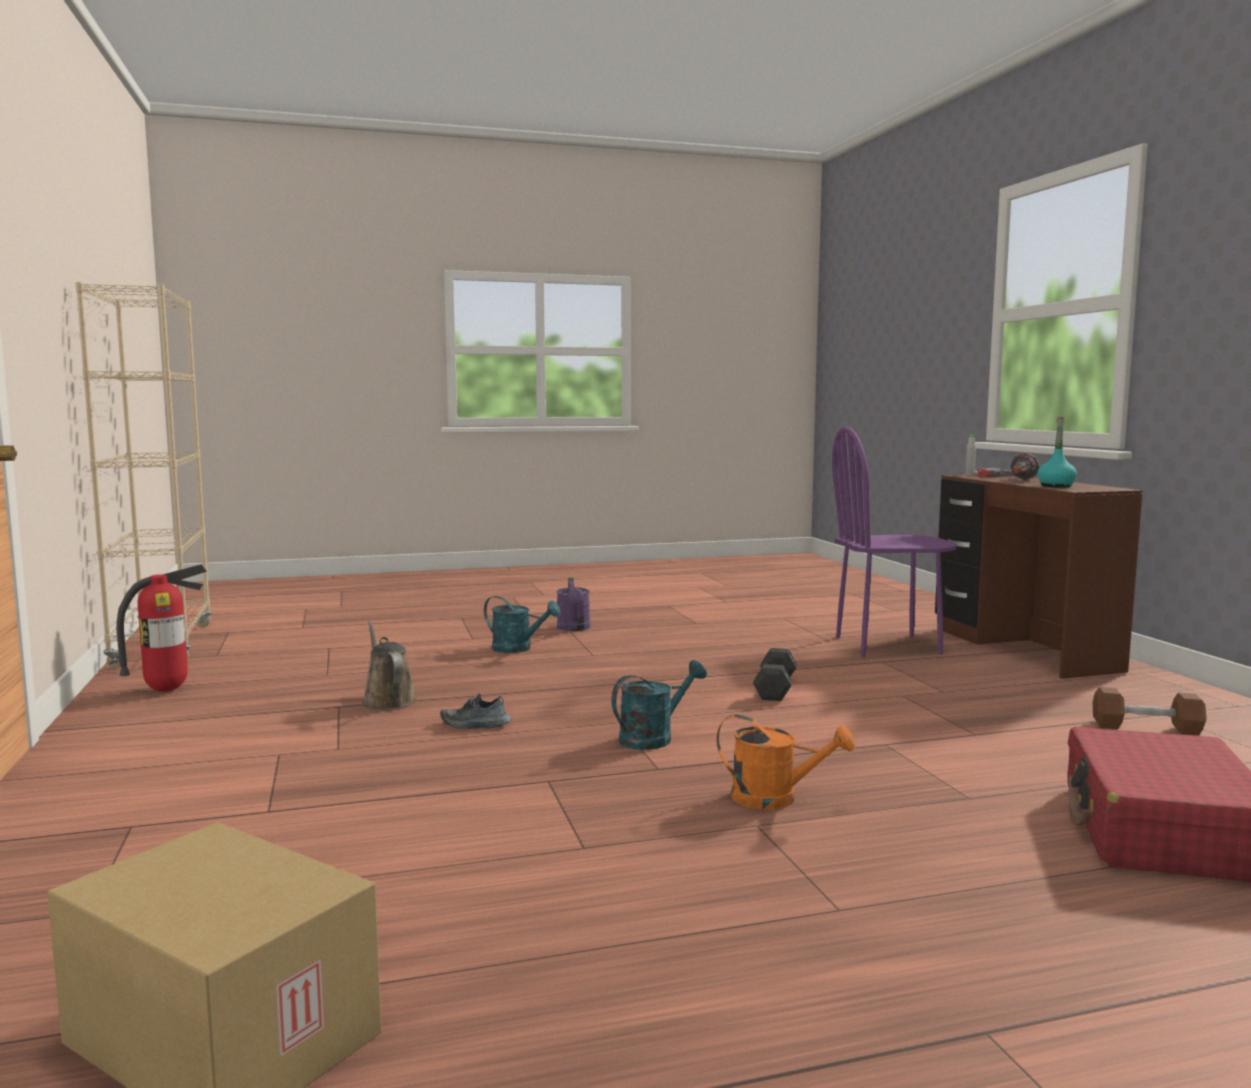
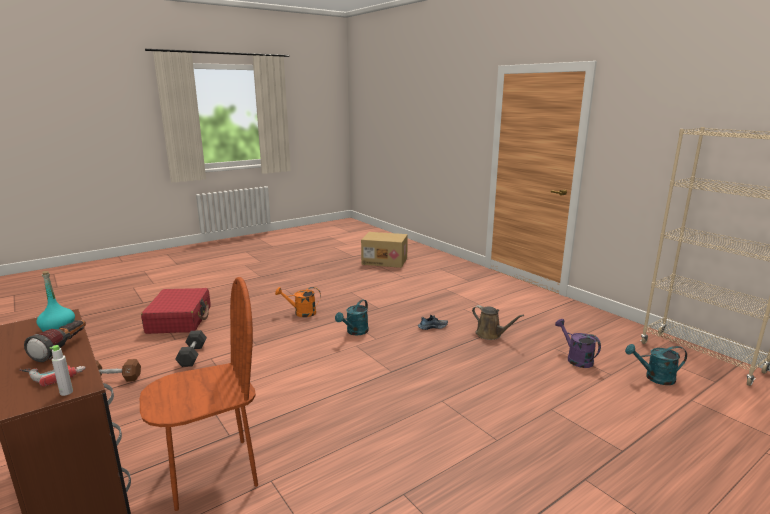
camera: 160 degrees right, 10 degrees up
(167, 690) = (593, 324): fire extinguisher -> none
(518, 649) = (498, 399): turquoise watering can -> turquoise watering can (654, 378)
(574, 628) = (500, 448): purple watering can -> purple watering can (576, 359)
(775, 688) = (308, 380): black dumbbell -> black dumbbell (192, 355)
(887, 645) = (212, 473): purple chair -> brown chair

